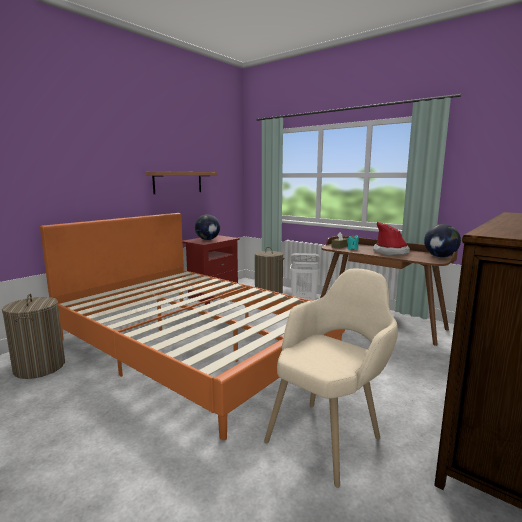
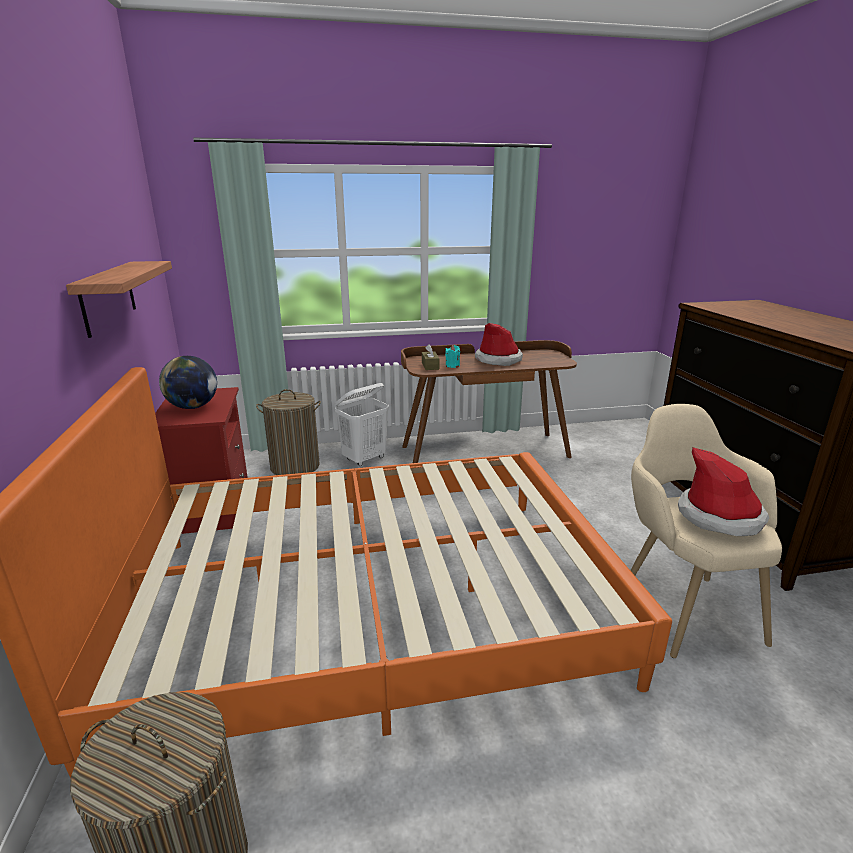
camera: 50 degrees left, 10 degrees up
(324, 350) = (720, 516): none -> hat
(440, 256) = (549, 354): globe -> none

